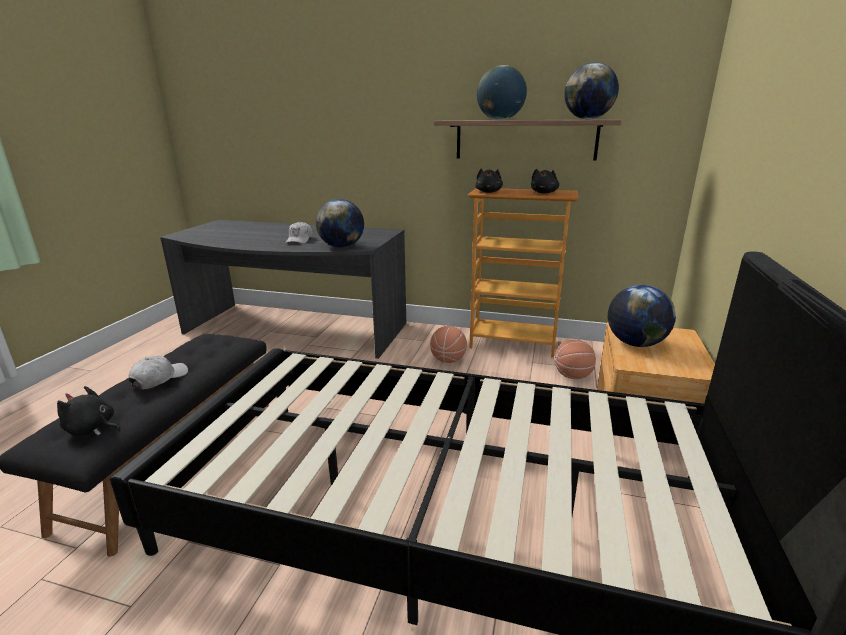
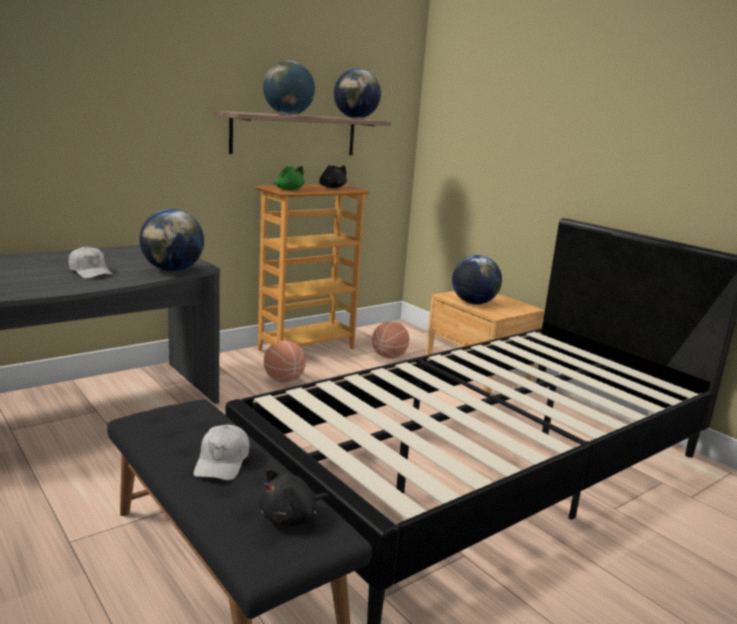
camera: 55 degrees left, 5 degrees down
(159, 379) = (222, 462): white cap -> white cap turned 150 degrees counterclockwise
(488, 192) = (288, 190): black plush toy -> green plush toy

